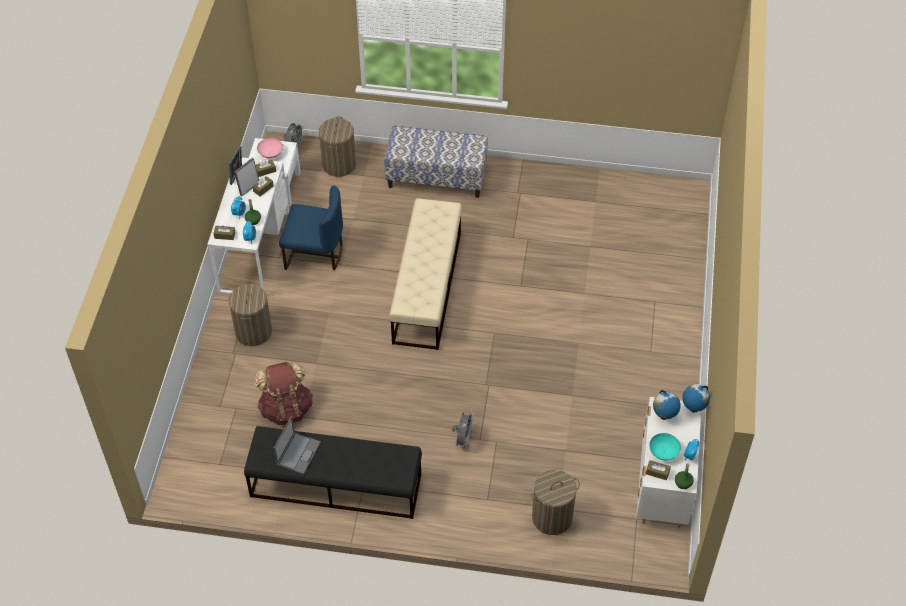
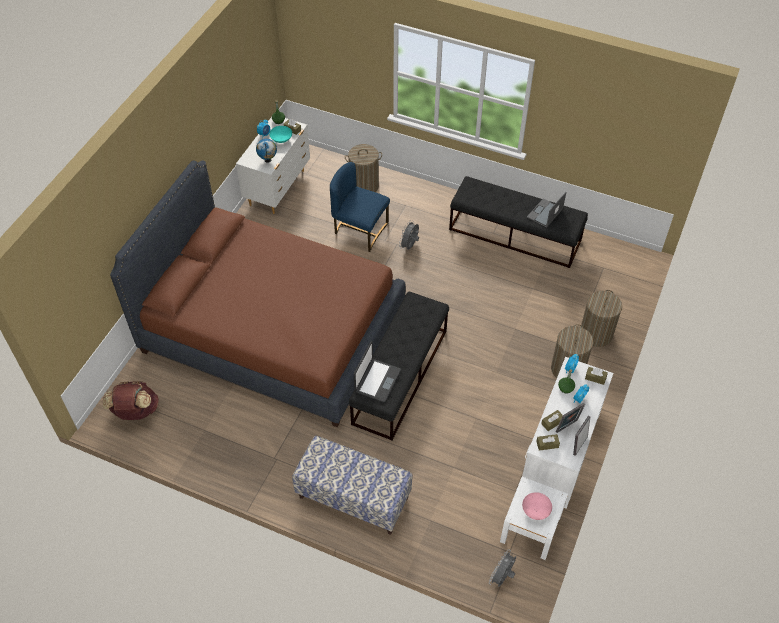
camera: 165 degrees left, 0 degrees up
(286, 408) = (546, 297): brown backpack -> brown backpack (135, 412)
(315, 254) = (499, 435): blue chair -> blue chair (360, 230)
(339, 164) = (454, 542): laundry basket -> laundry basket (596, 334)
(427, 287) = (400, 376): beige bench -> black bench
(440, 222) = (377, 380): none -> laptop
(578, 305) = (272, 330): none -> brown bed
(693, 408) = (244, 161): globe -> none

